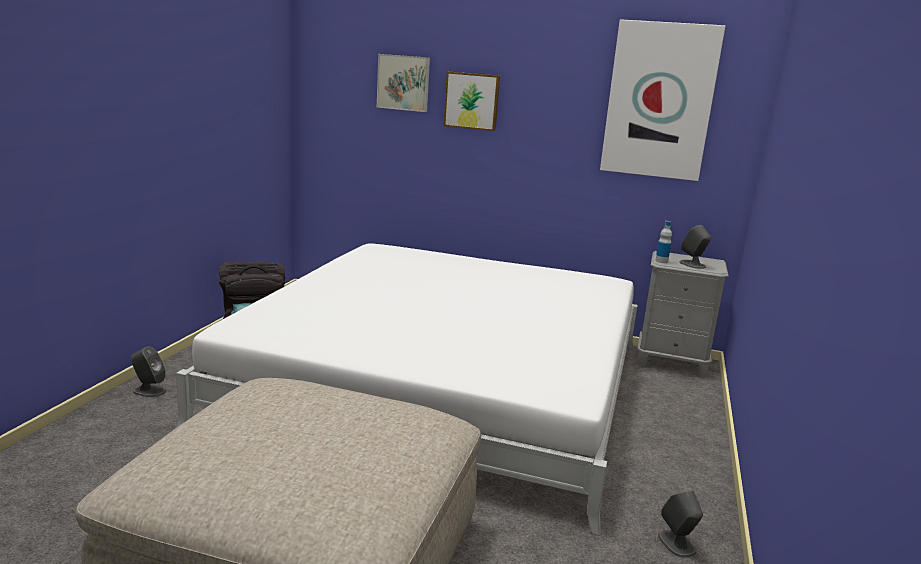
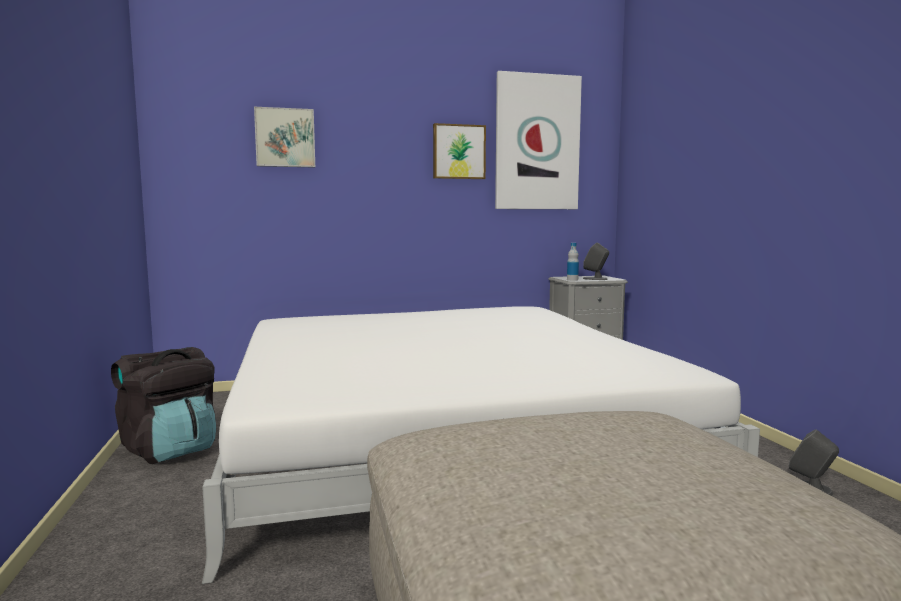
camera: 30 degrees left, 10 degrees down
(149, 391) = (92, 551): grey speaker -> none
(472, 101) = (364, 153): picture -> picture (458, 152)

